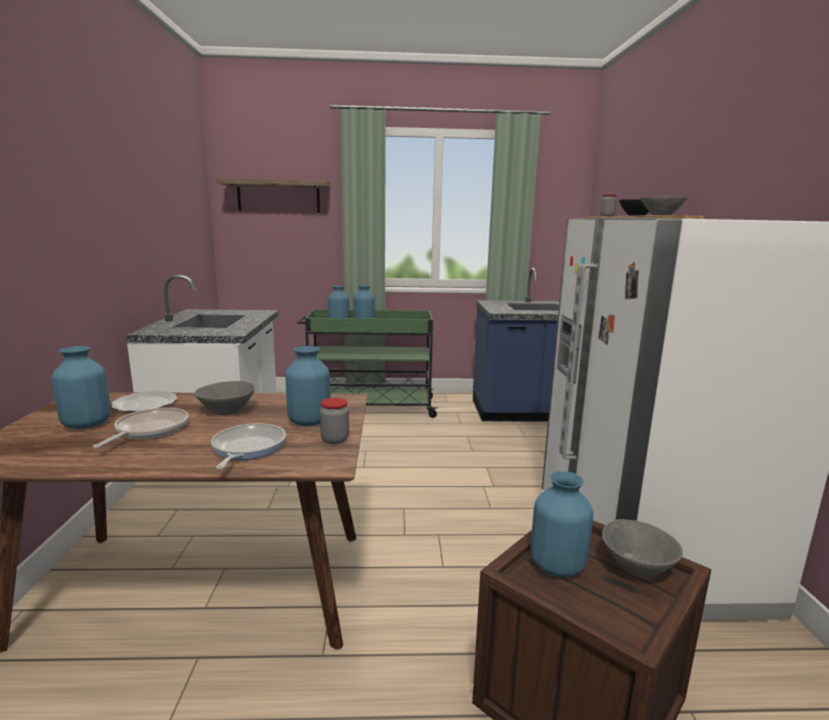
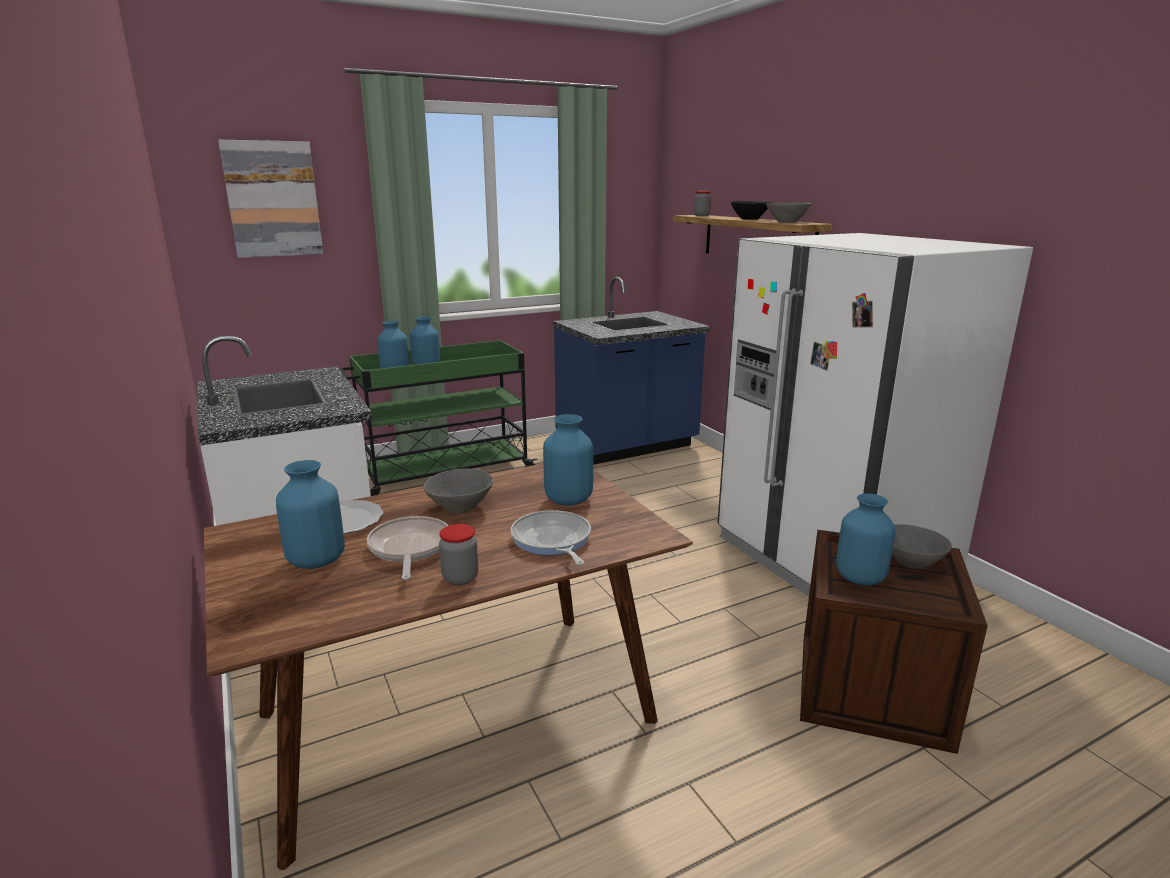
camera: 25 degrees left, 5 degrees up
(278, 196) = (273, 199): shelf -> picture
(335, 439) = (622, 511): jar -> jar (460, 578)

